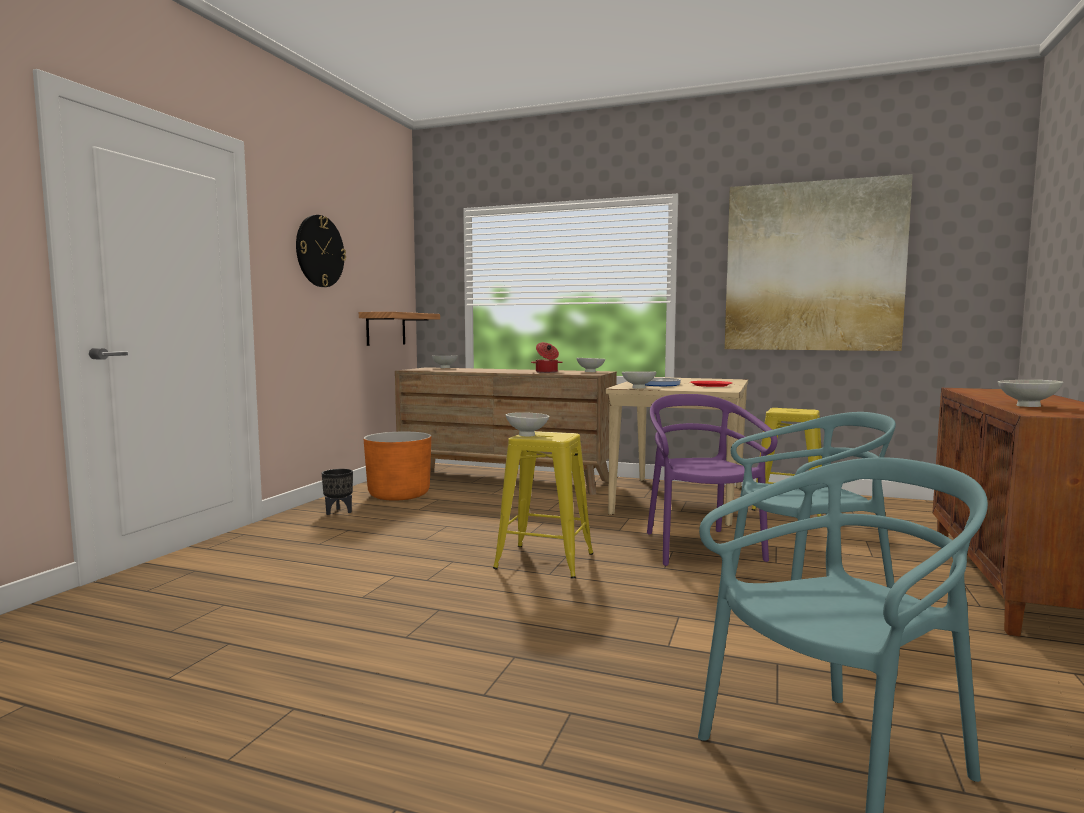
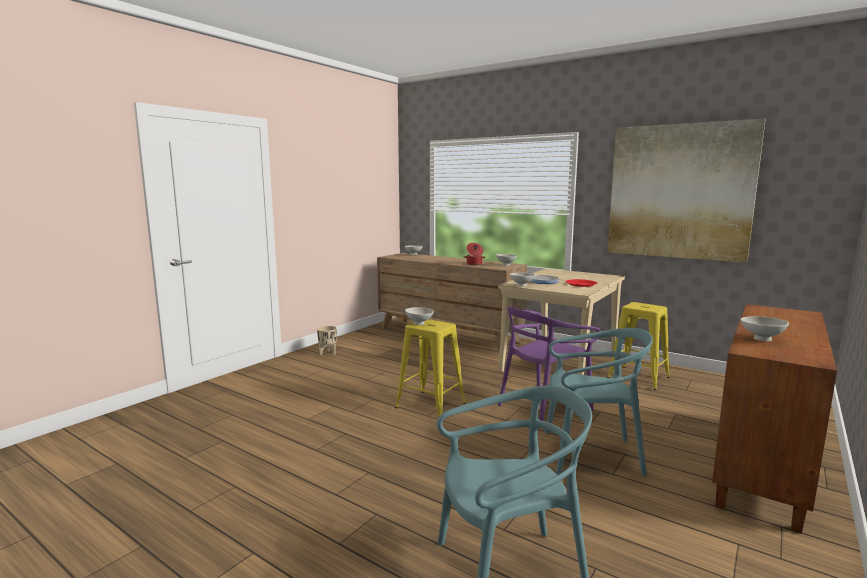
camera: 15 degrees right, 5 degrees up
(320, 251) = (322, 181): wall clock -> none
(338, 511) = (328, 353): black planter -> beige planter
(386, 329) = (374, 227): shelf -> none
(399, 495) = (371, 343): orange planter -> none
(699, 547) = (543, 406): purple chair -> purple chair turned 135 degrees counterclockwise

